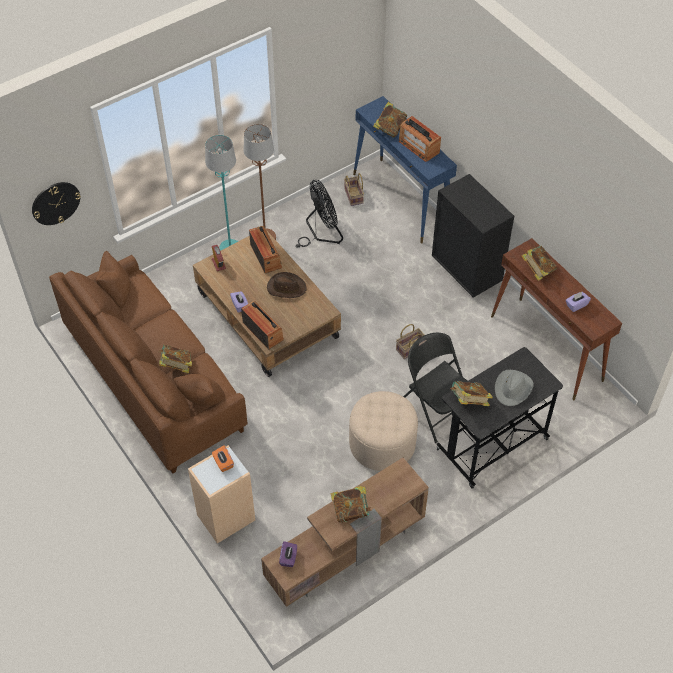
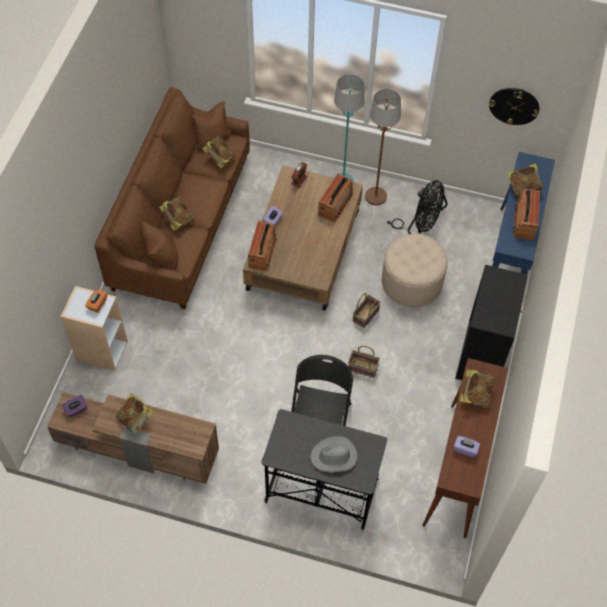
camera: 50 degrees right, 5 degrees up
(55, 203) = (197, 33): wall clock -> wall clock (514, 105)
(286, 287) = (318, 238): brown hat -> none
(354, 196) = (478, 225): basket -> basket (365, 316)
(382, 443) = (253, 409): beige ottoman -> beige ottoman (411, 282)
(469, 401) = (292, 432): book -> book (220, 159)

